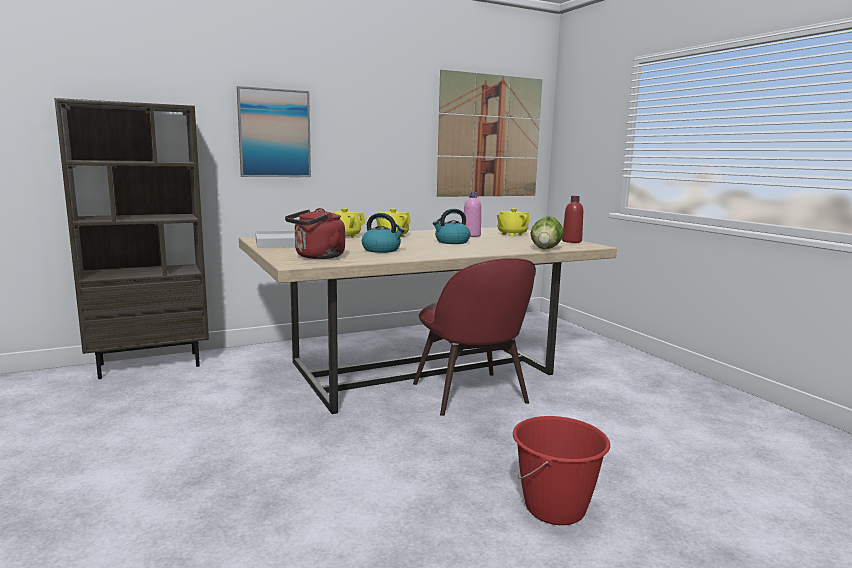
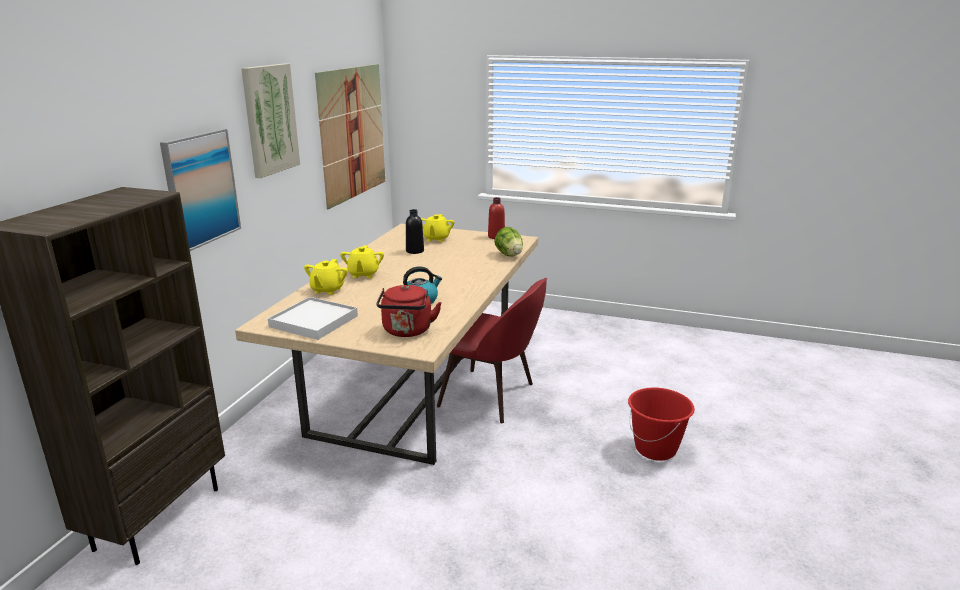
camera: 45 degrees left, 10 degrees up
(370, 97) = (270, 119): none -> picture
(451, 242) = (430, 267): kettle -> none
(471, 235) = (415, 251): pink bottle -> black bottle

